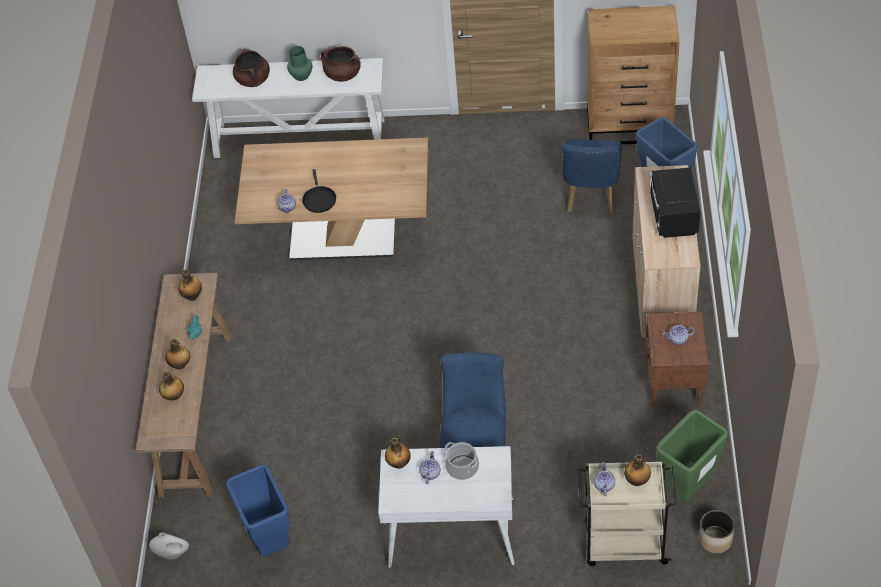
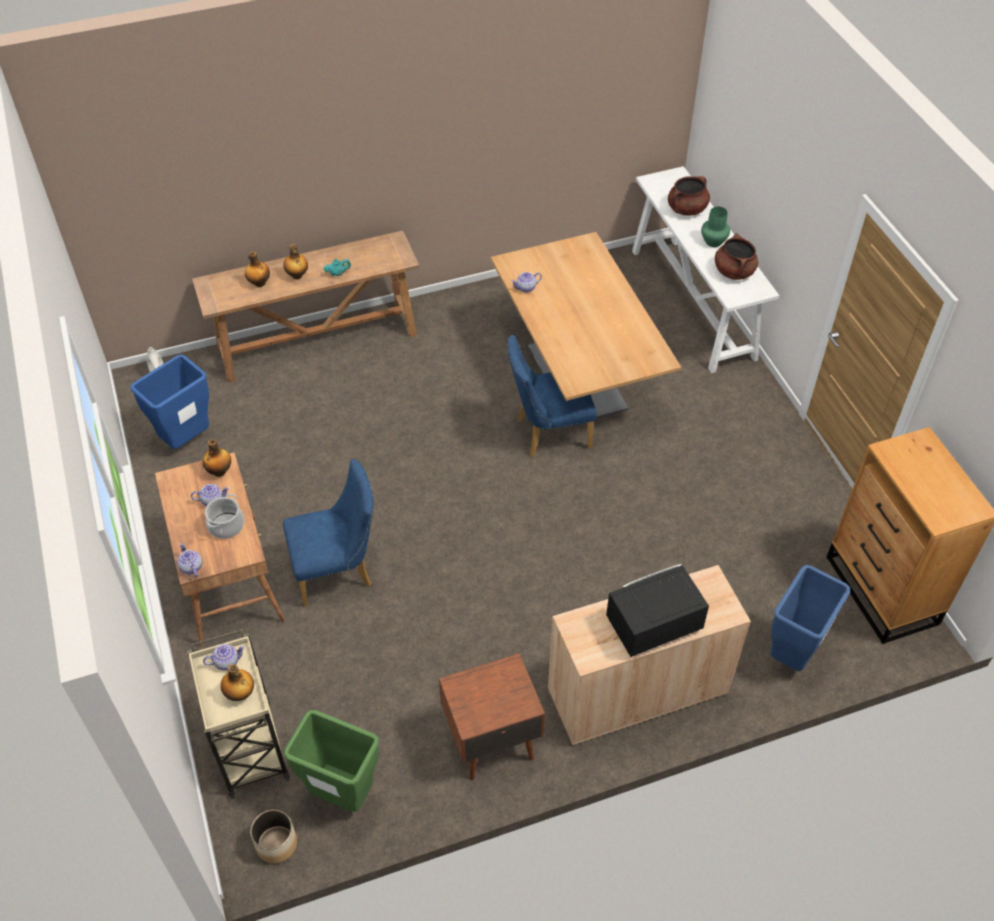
camera: 65 degrees right, 0 degrees up
(193, 296) = (383, 257): bottle -> none
(319, 199) = (548, 307): black frying pan -> none
(450, 533) = (228, 579): white desk -> brown desk
(591, 197) = (744, 580): blue chair -> blue chair (547, 433)
(678, 339) = (489, 697): teapot -> teapot (191, 567)

